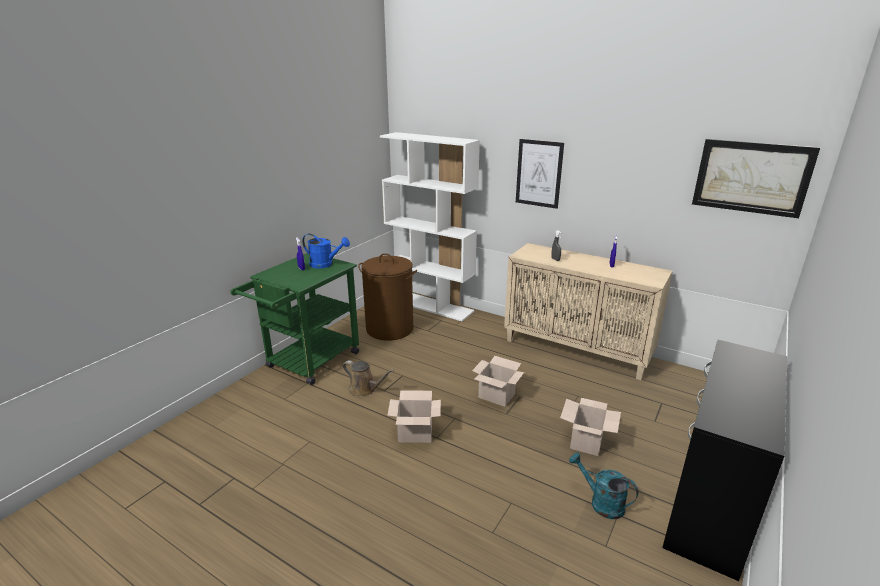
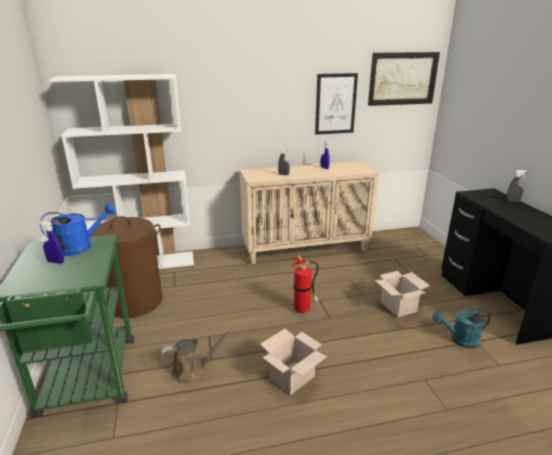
camera: 45 degrees left, 0 degrees up
(495, 395) = (303, 309): cardboard box -> fire extinguisher
(539, 173) = (241, 100): picture -> picture (335, 104)
(773, 377) = (512, 201): none -> grey spray bottle

